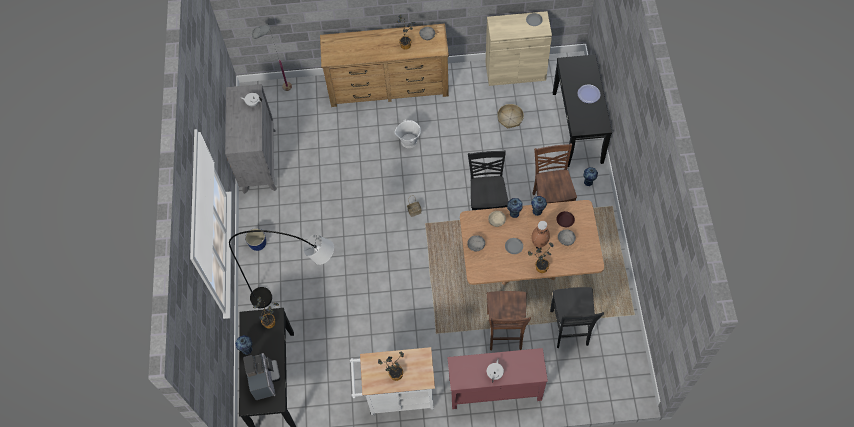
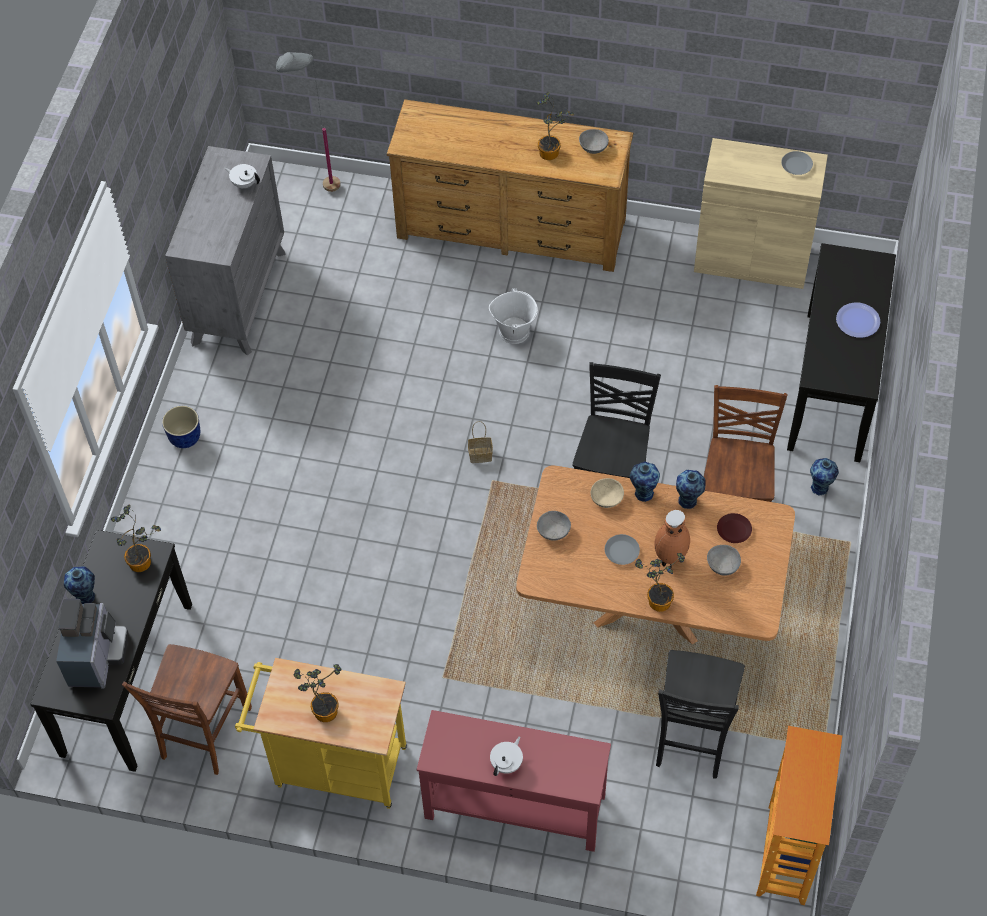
camera: 15 degrees right, 5 degrees down
(302, 300) = (226, 553): grey floor lamp -> none
(396, 395) = (333, 765): white cart -> yellow cart
(505, 332) = (569, 710): brown chair -> brown chair (203, 734)
(510, 118) = (713, 339): basket -> none
(635, 374) = (787, 855): none -> bookcase

